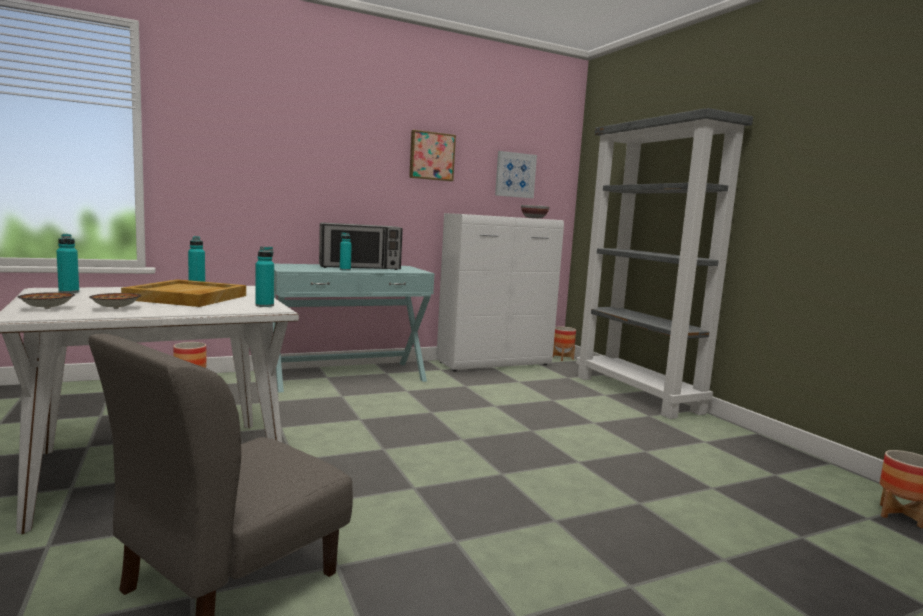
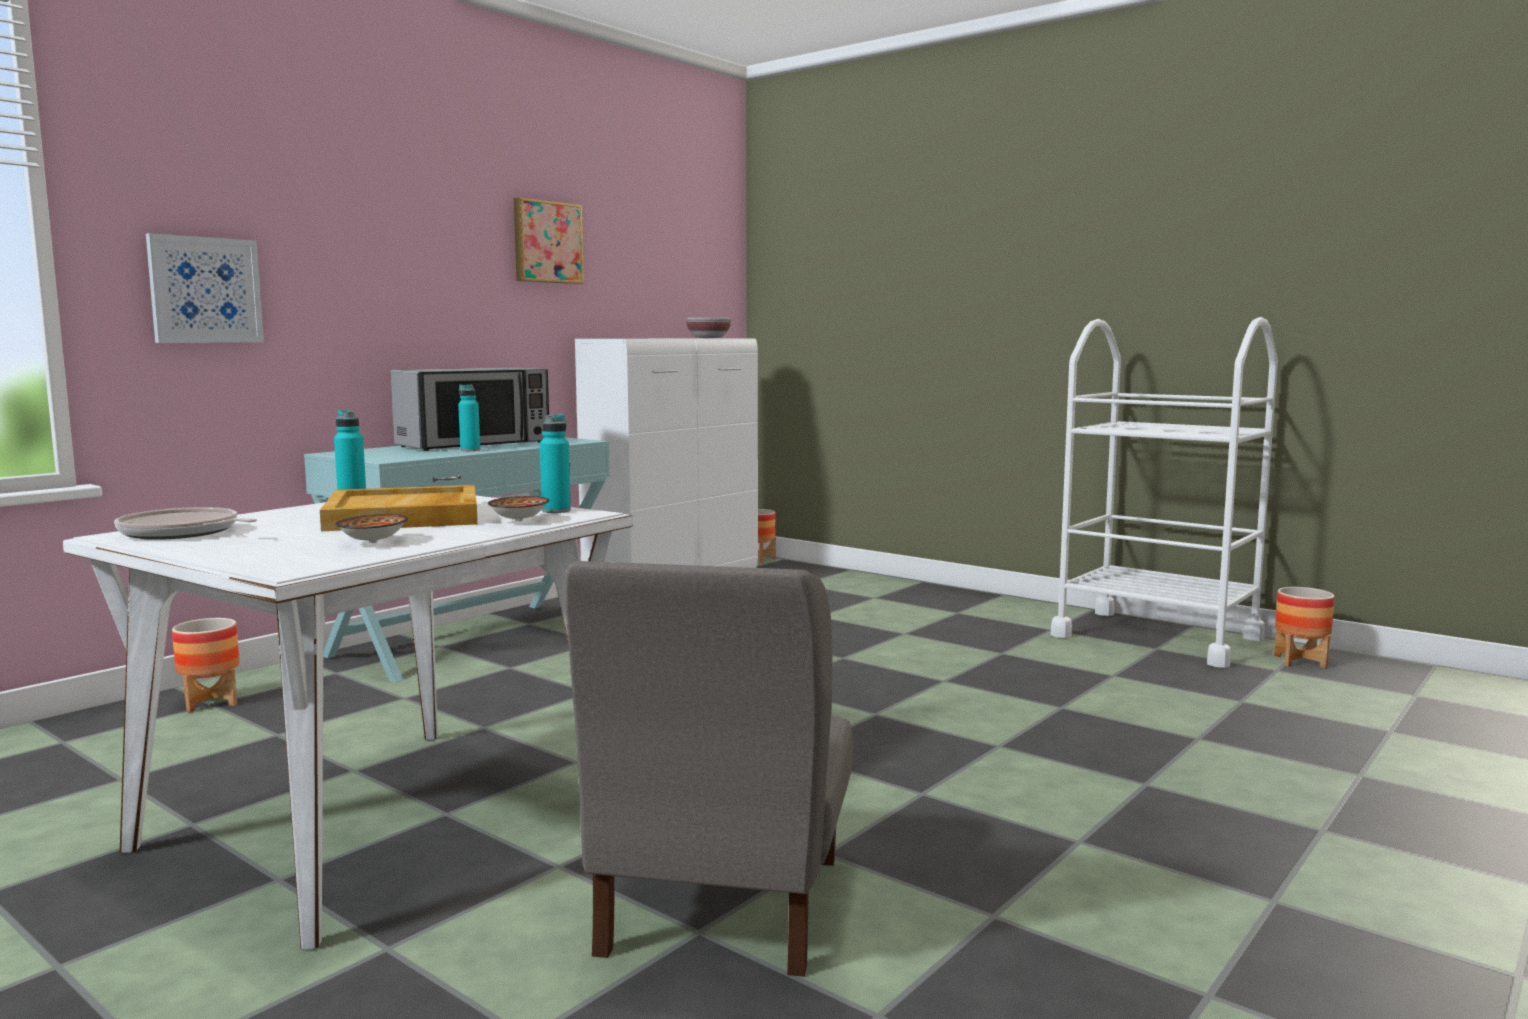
camera: 25 degrees left, 0 degrees up
(46, 308) = (269, 557): bowl -> bowl (517, 521)
(69, 292) = (182, 533): turquoise bottle -> frying pan
(515, 175) = (665, 268): picture -> picture (205, 290)
(638, 394) = (913, 589): grey bookcase -> none
(786, 466) = (1156, 637): none -> white cart

